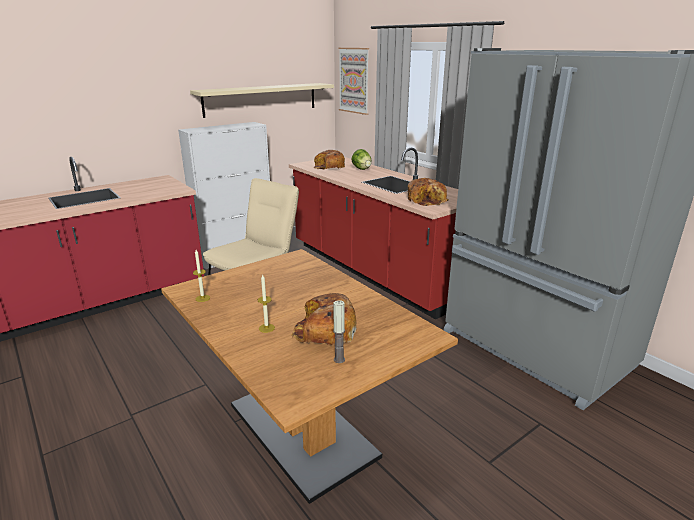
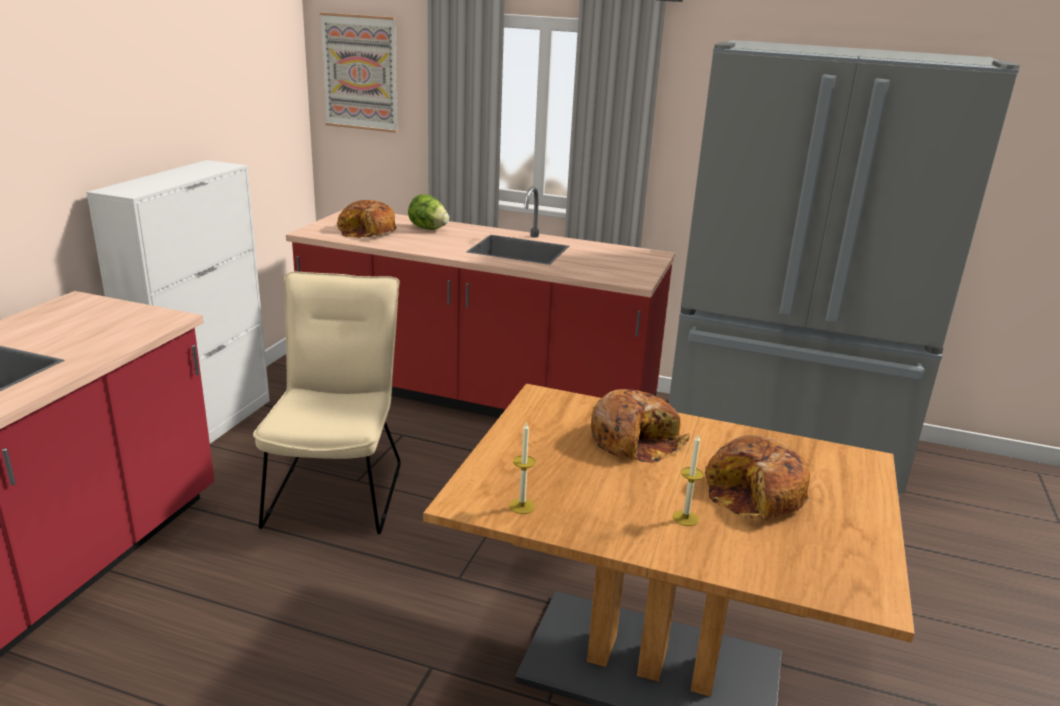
camera: 35 degrees left, 0 degrees up
(261, 99) = (211, 115): beige shelf -> none
(339, 359) = (831, 526): candle -> none
(427, 200) = (607, 268): bread -> bread (635, 440)

